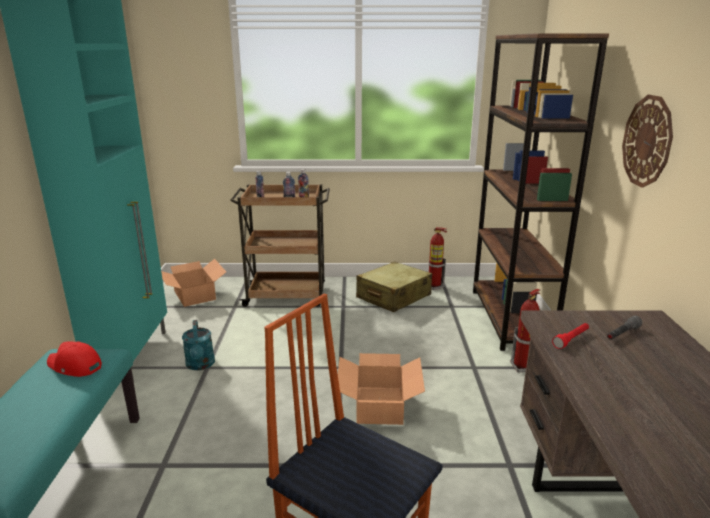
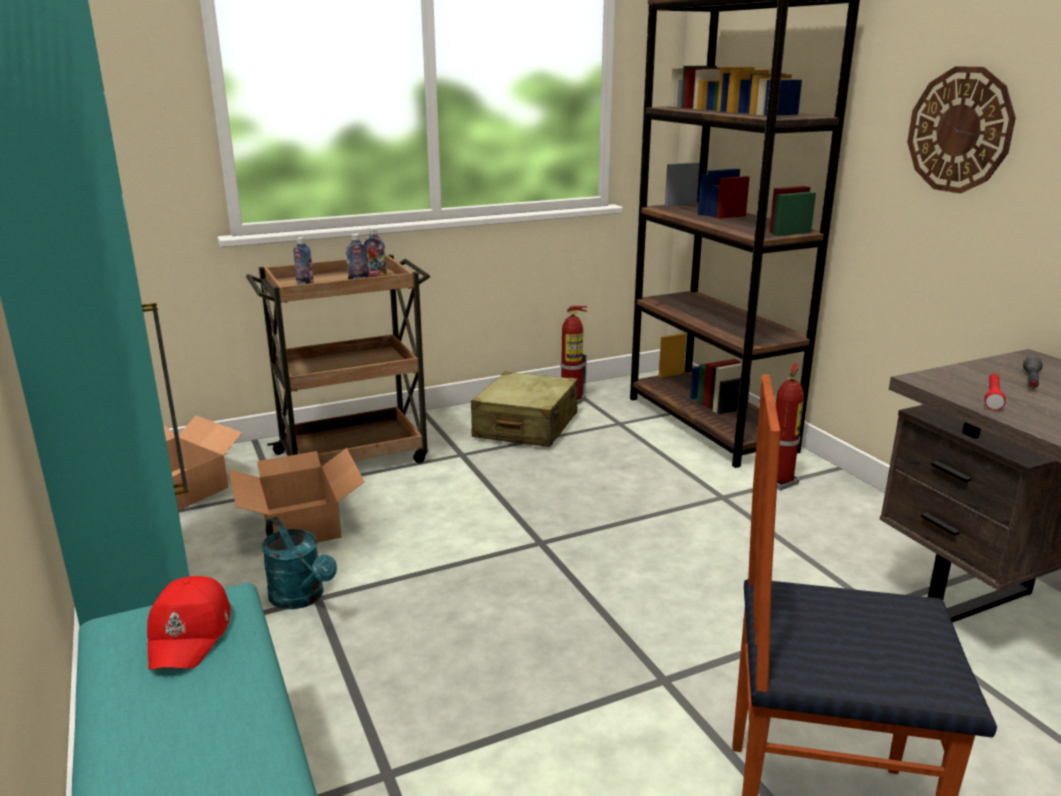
camera: 25 degrees left, 0 degrees up
(74, 366) = (191, 634): red cap -> red cap turned 90 degrees counterclockwise
(380, 405) = (646, 579): cardboard box -> cardboard box (302, 523)

